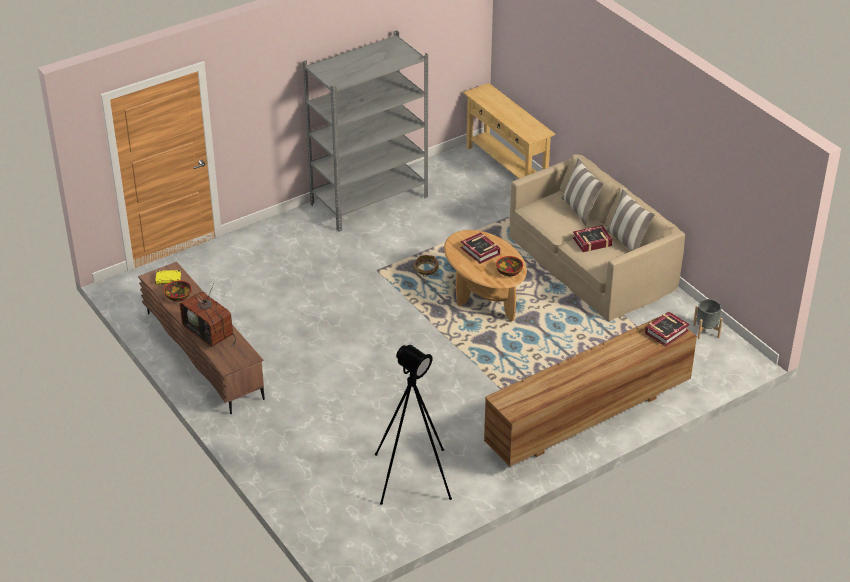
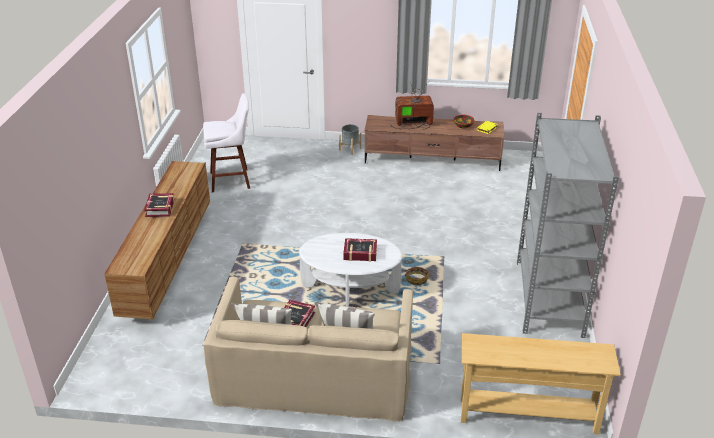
camera: 130 degrees right, 5 degrees down
(413, 477) = (232, 180): black floor lamp -> white stool
(484, 295) = (350, 290): brown coffee table -> white coffee table
(509, 272) = (317, 253): bowl -> none
(666, 332) = (131, 261): book -> book (160, 208)
(706, 331) = (146, 382): grey planter -> grey planter (350, 149)

